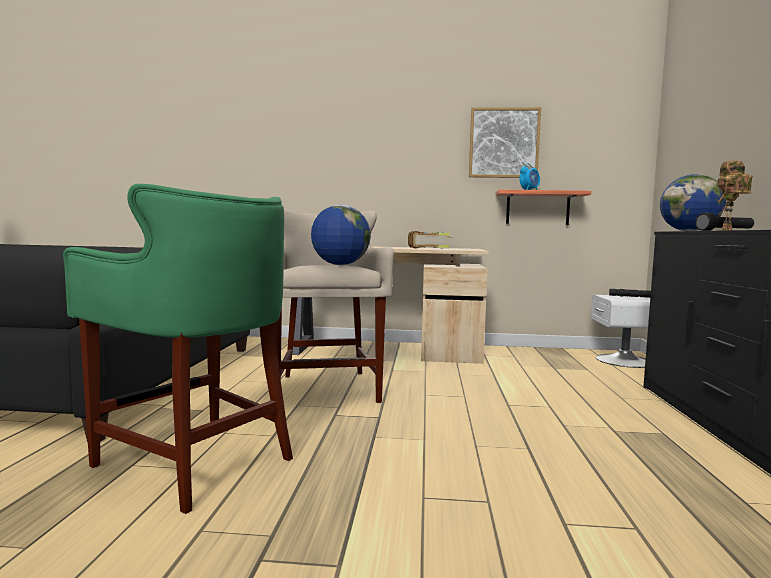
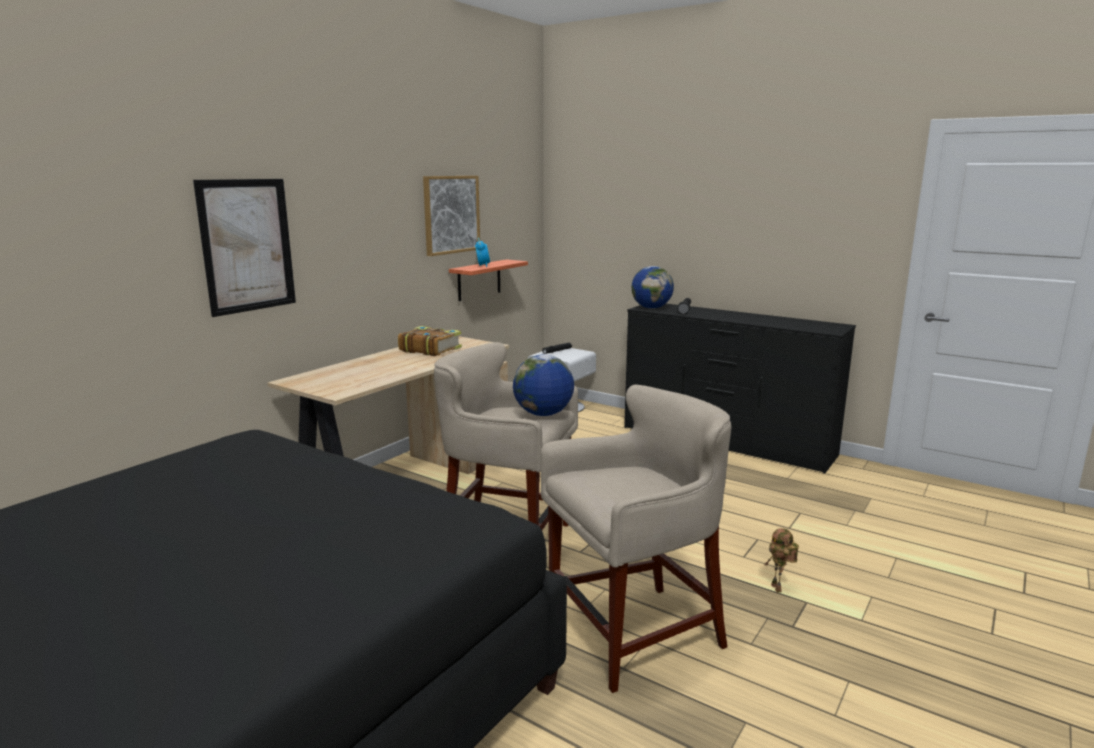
camera: 60 degrees left, 10 degrees up
(196, 460) = (634, 633): green stool -> beige stool
(303, 152) = (247, 245): none -> picture
(728, 230) = (709, 317): toy robot -> toy robot (778, 589)

